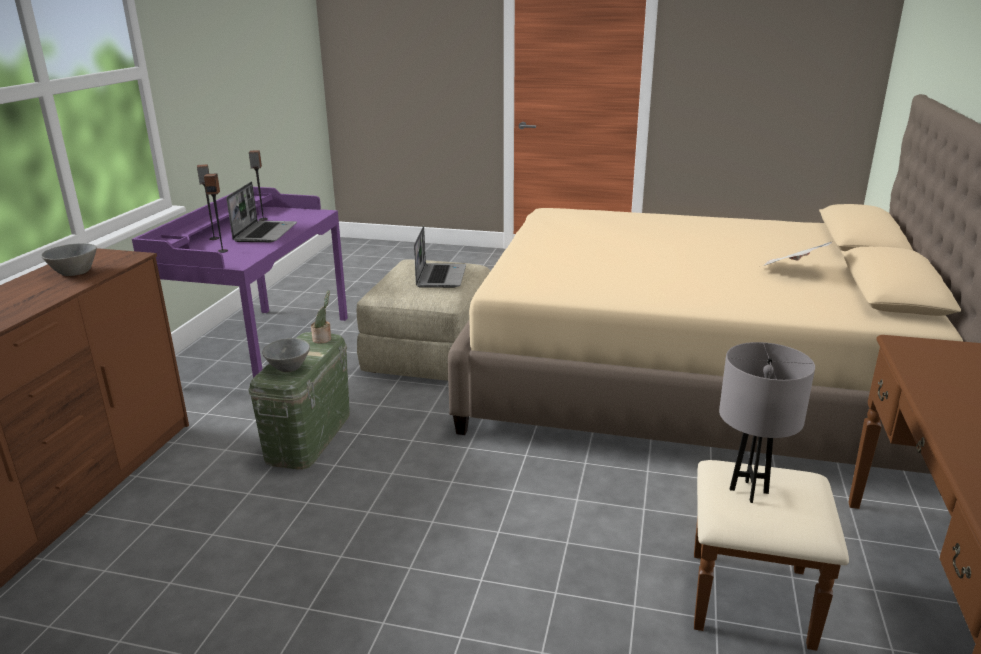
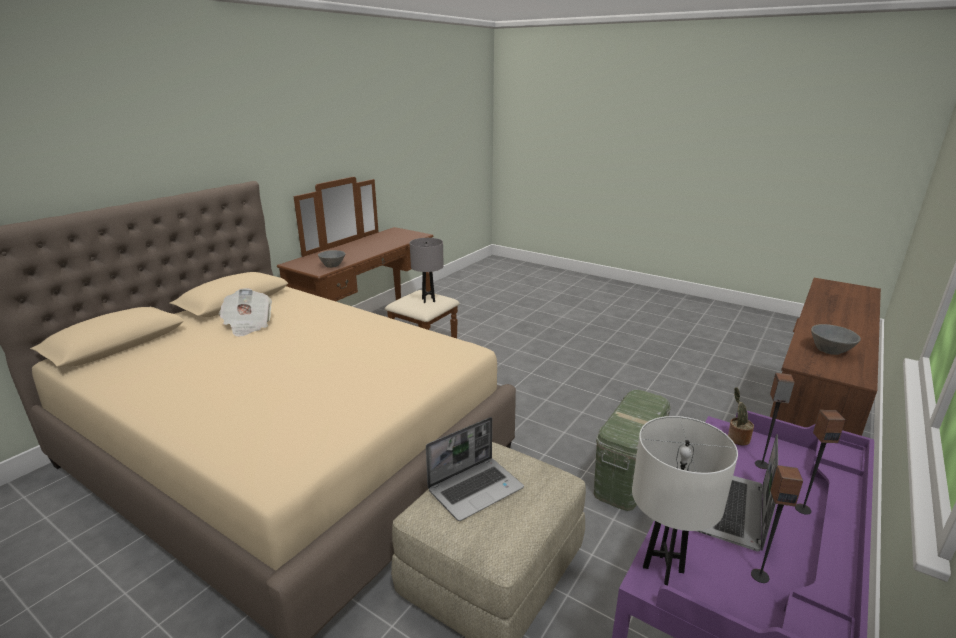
camera: 160 degrees left, 0 degrees up
(287, 368) = (643, 404): grey bowl -> grey bowl (333, 266)
(313, 215) = (663, 569): none -> white table lamp
(323, 339) = (617, 430): potted plant -> potted plant (736, 438)
(440, 276) = (476, 488): laptop -> laptop turned 150 degrees counterclockwise

